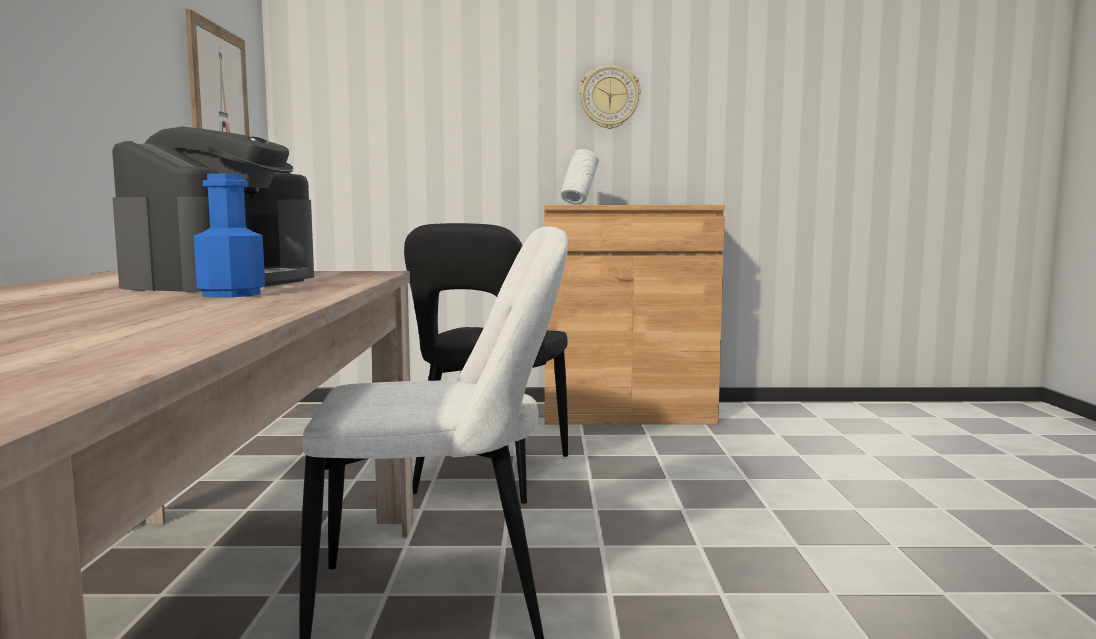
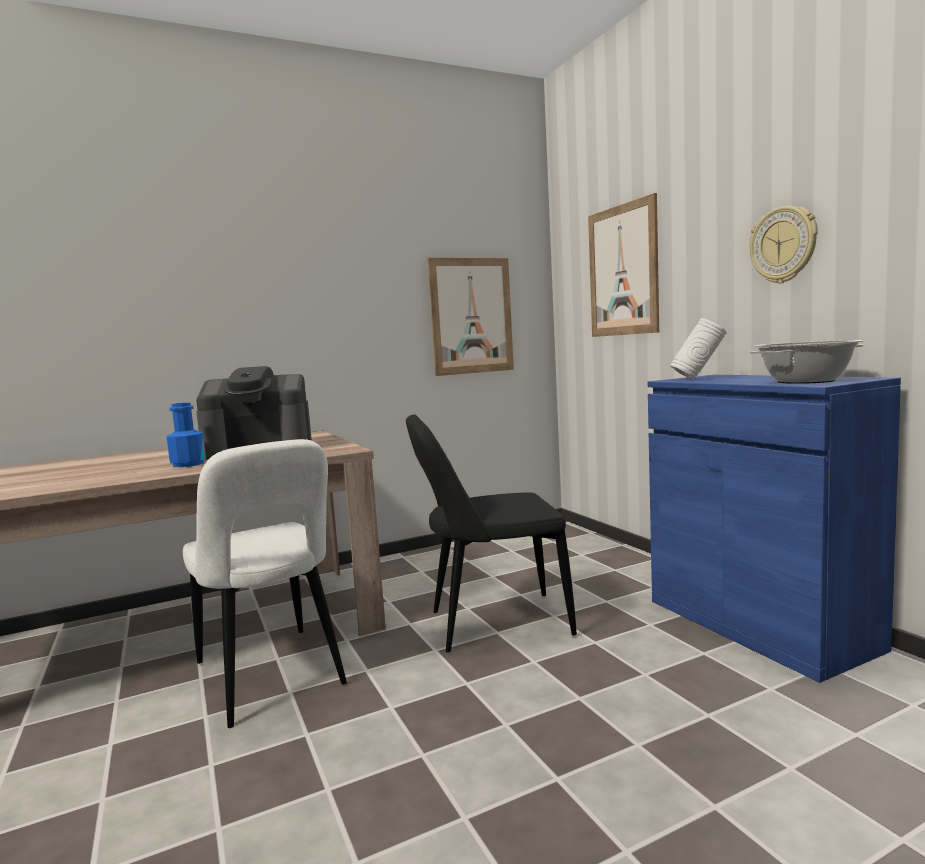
camera: 65 degrees right, 0 degrees up
(410, 91) = (623, 271): none -> picture
(626, 413) = (758, 624): brown cabinet -> blue cabinet
(680, 204) = (805, 381): none -> cooking pot

